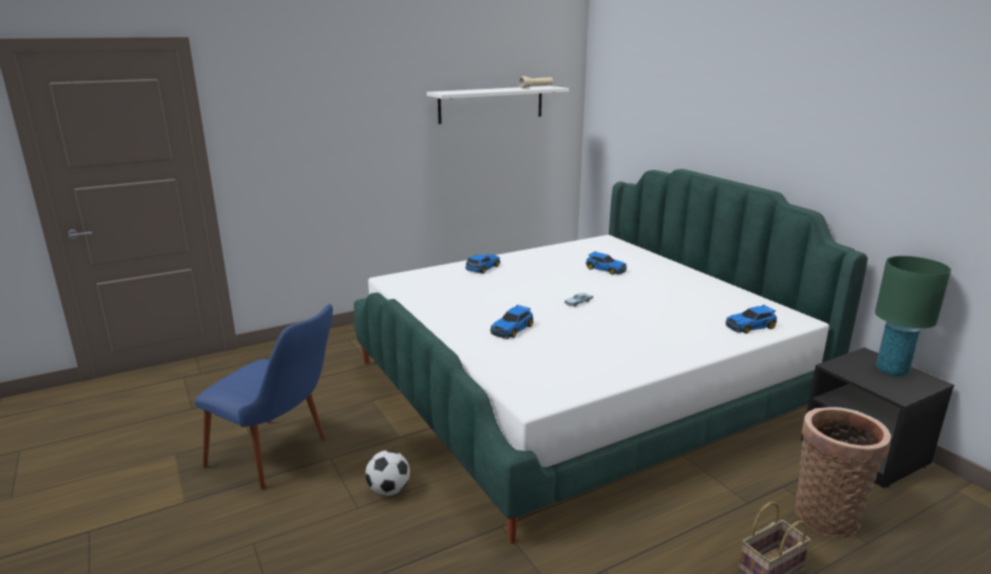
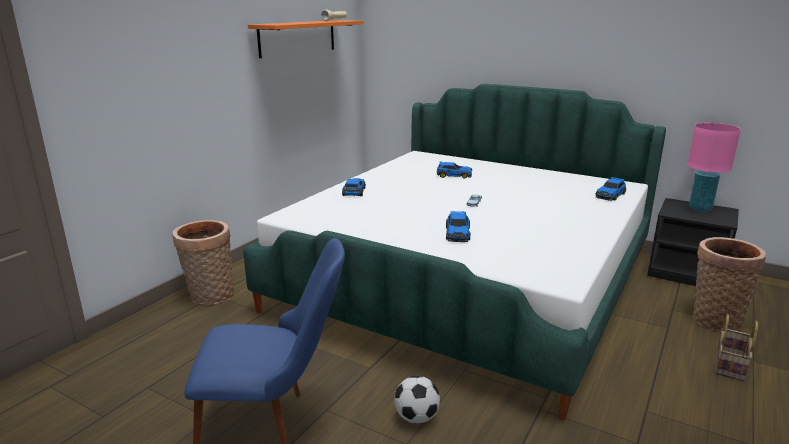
camera: 30 degrees left, 0 degrees up
(345, 340) = (210, 296): none -> basket
(491, 104) = (298, 37): white shelf -> orange shelf
(892, 371) = (700, 208): green table lamp -> pink table lamp

